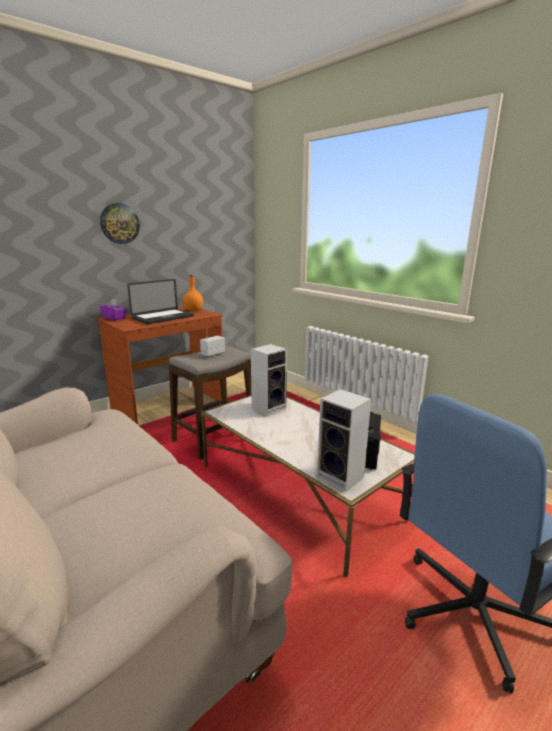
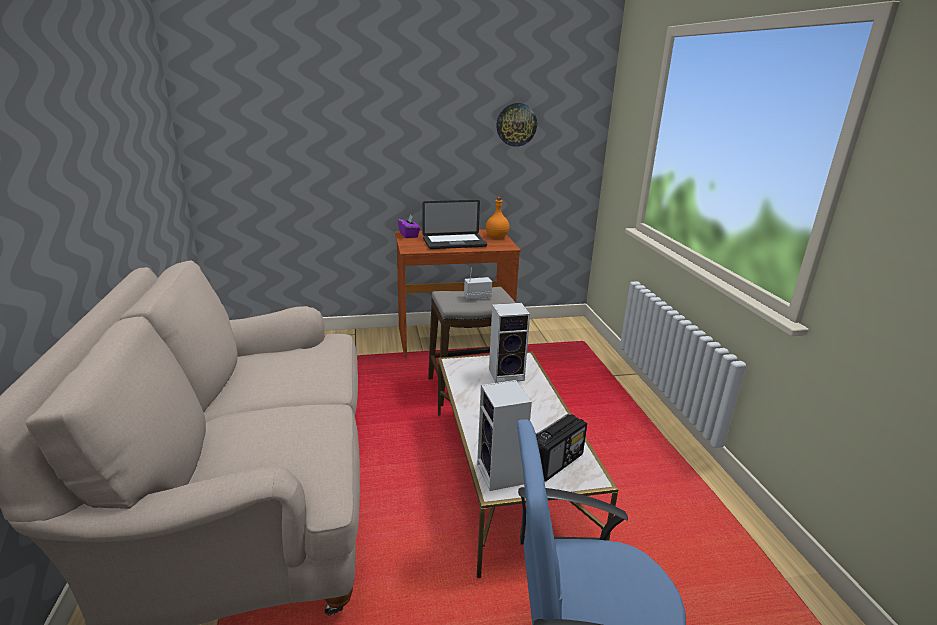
camera: 30 degrees right, 5 degrees up
(119, 223) = (431, 133): wall clock -> wall clock (516, 124)

